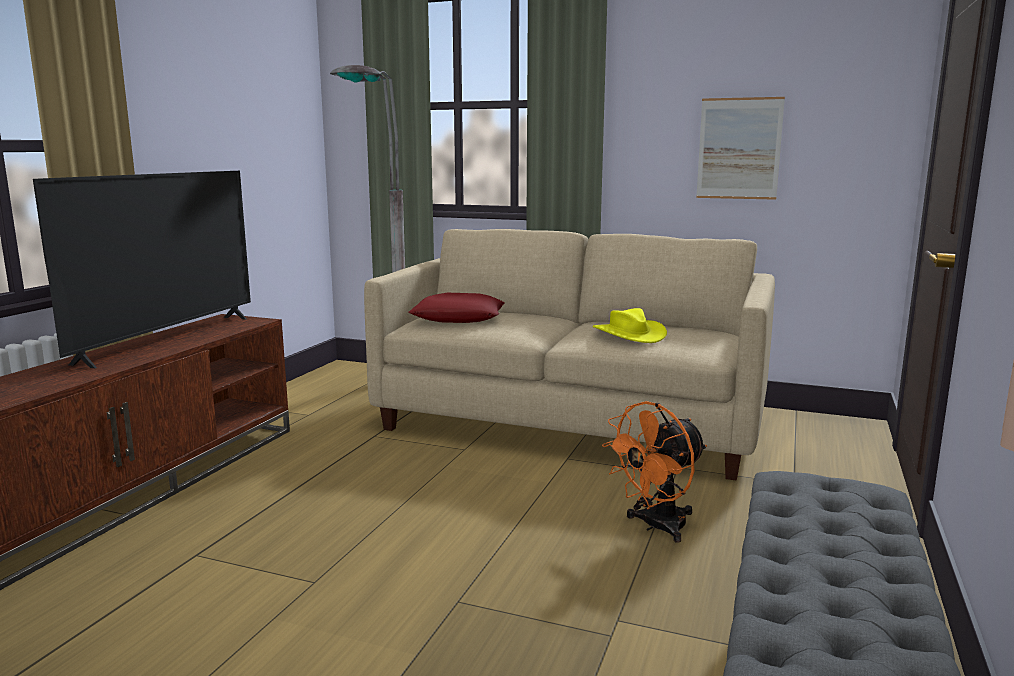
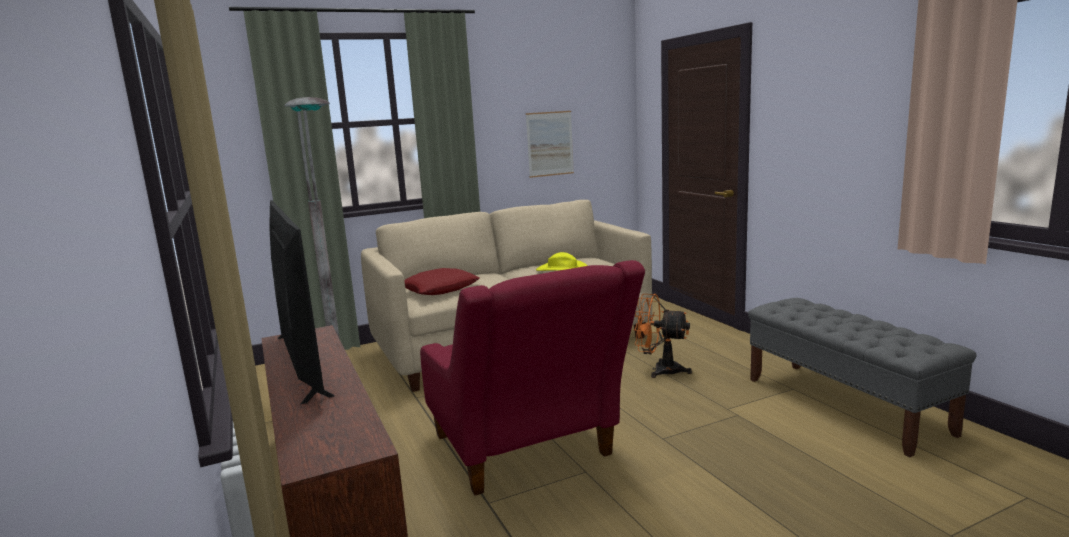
camera: 45 degrees left, 0 degrees up
(321, 532) = (527, 453): none -> red armchair
(656, 527) = (660, 370): orange fan -> orange fan turned 105 degrees clockwise

